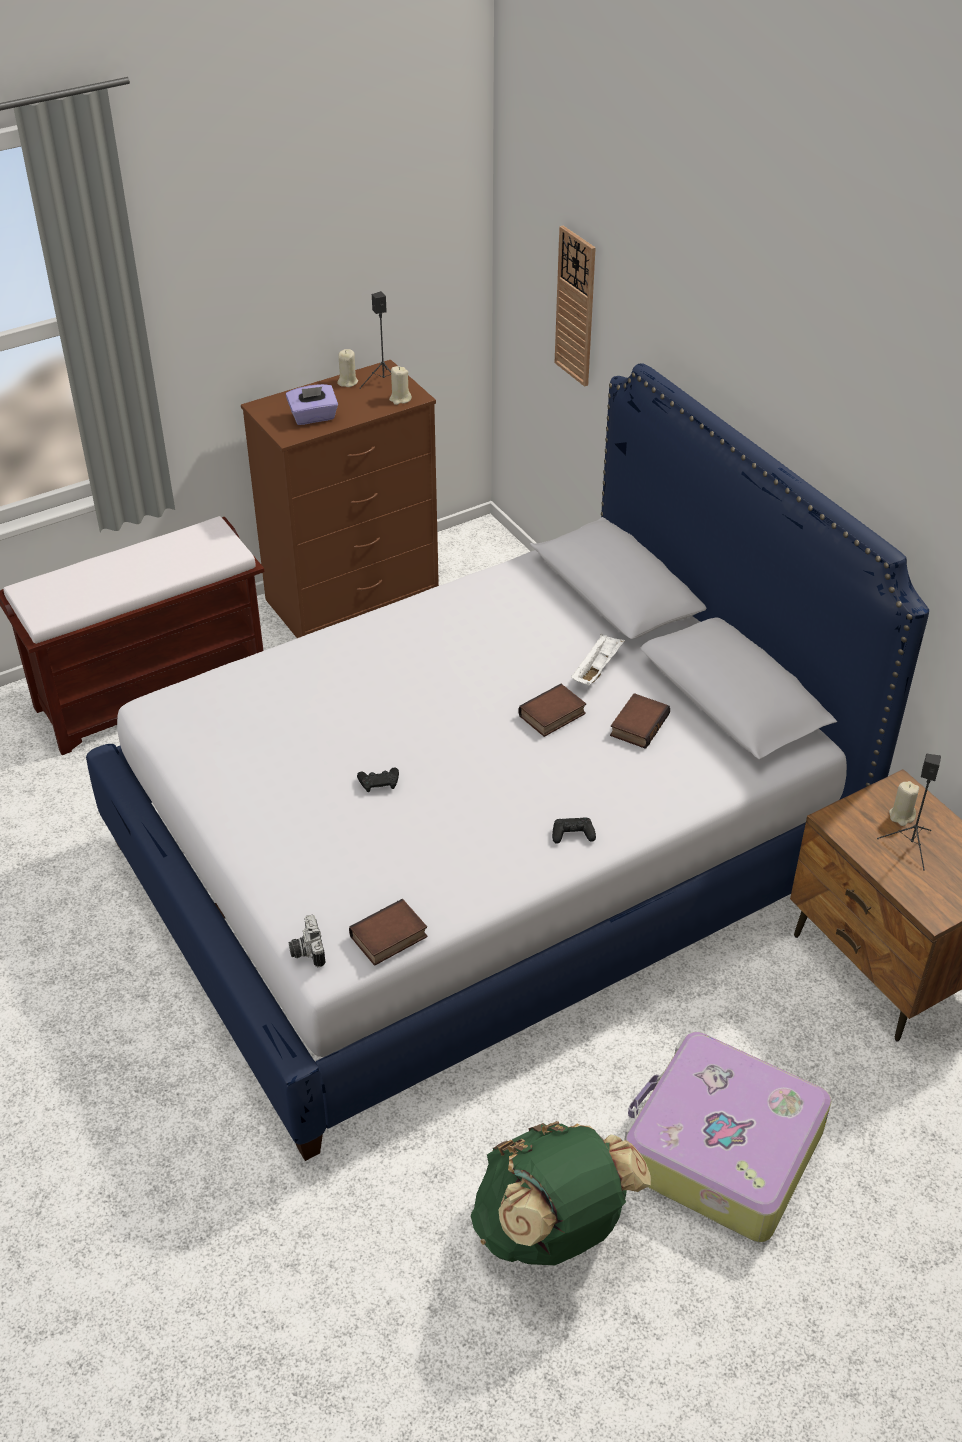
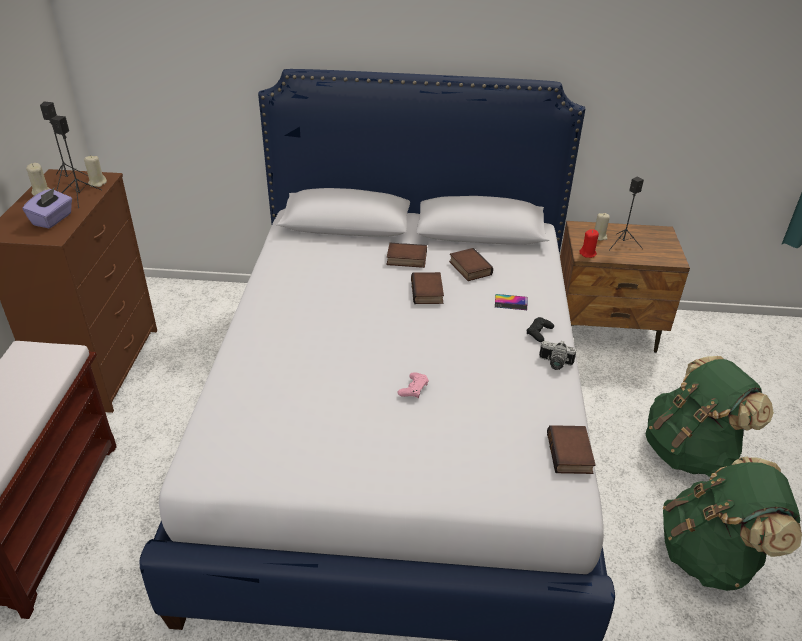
camera: 55 degrees left, 5 degrees down
(306, 950) = (552, 503): camera -> camera (554, 364)
(366, 406) = (81, 197): none -> black speaker
(379, 782) = (413, 389): black game controller -> pink game controller
(576, 307) = (184, 67): wall clock -> none
(596, 669) = (406, 259): white tray -> book
(607, 787) = (511, 302): none -> phone
(720, 1150) = (690, 451): suitcase -> green backpack
(841, 821) = (588, 253): none -> red candle

